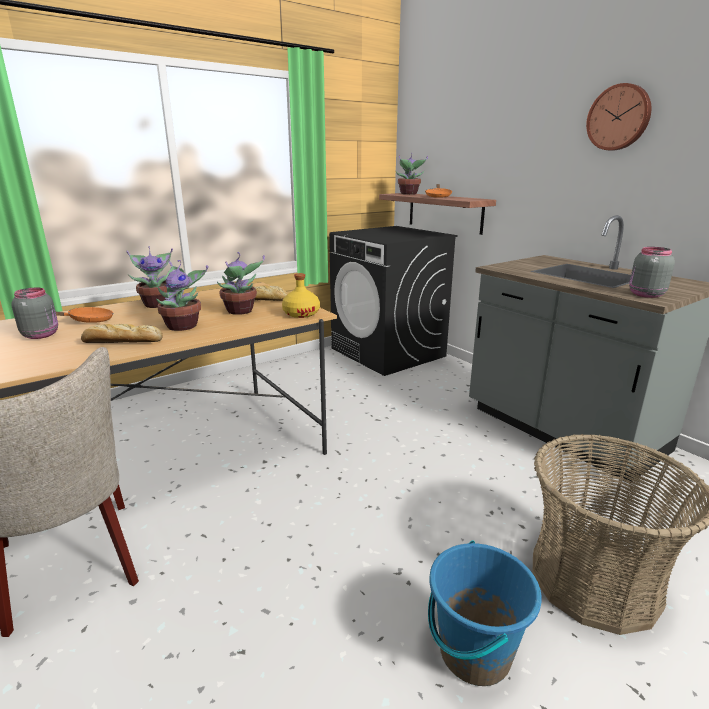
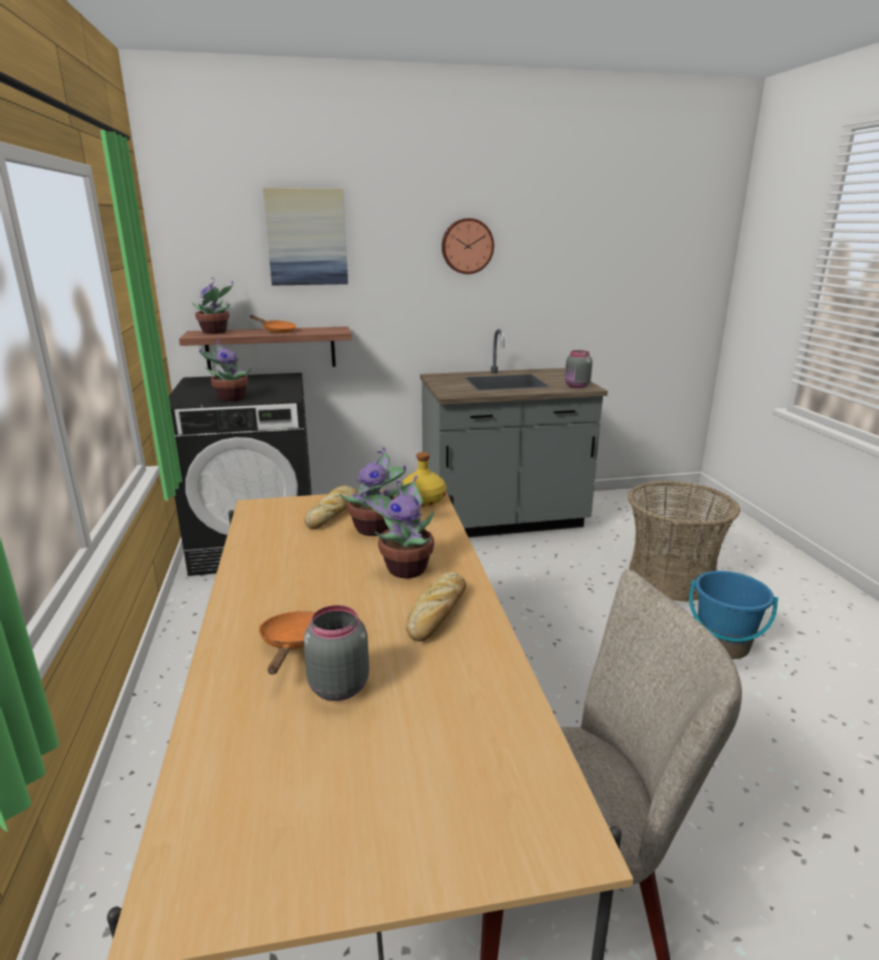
camera: 65 degrees left, 0 degrees up
(157, 304) = (265, 580): potted plant -> potted plant (230, 398)
(479, 118) = (306, 237): none -> picture

